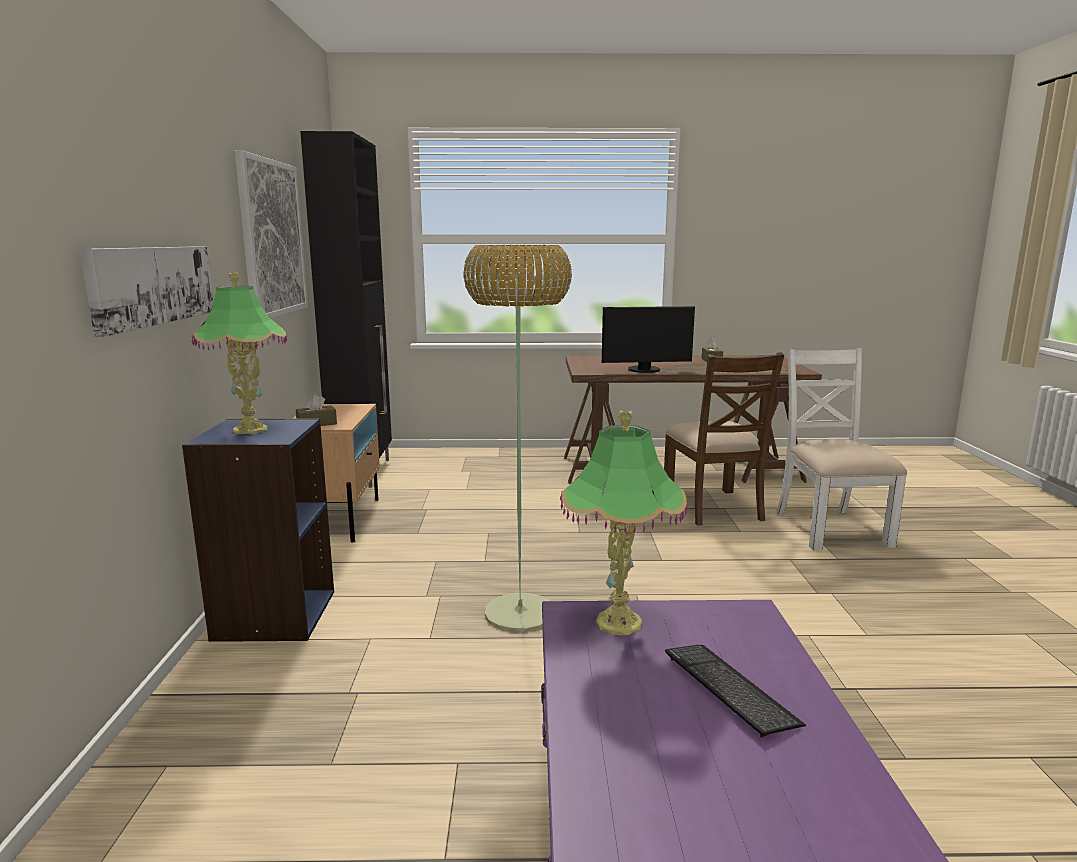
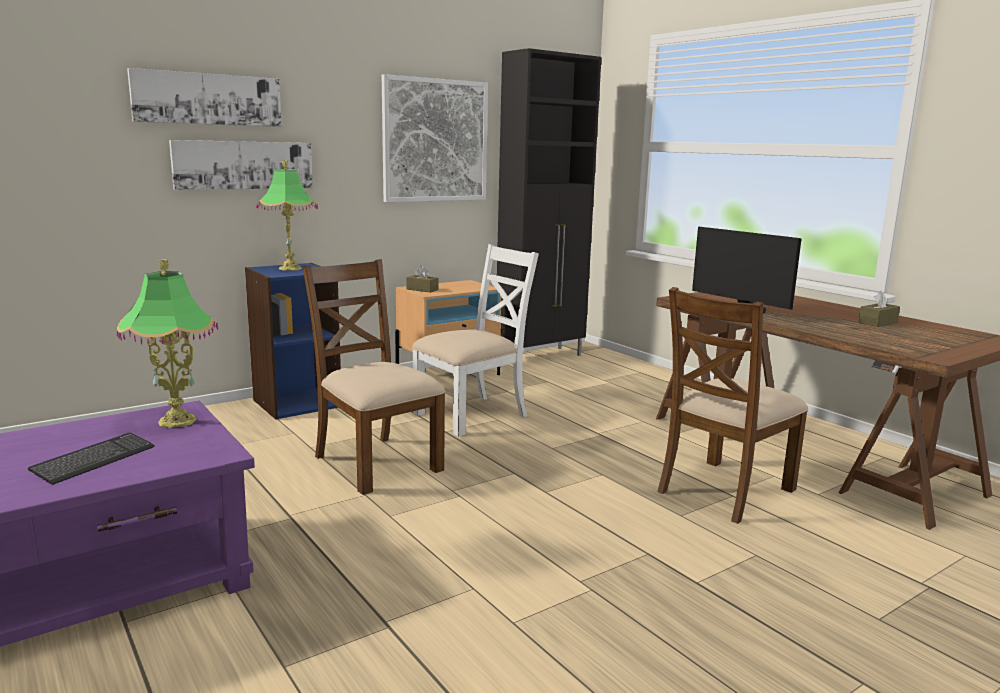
camera: 55 degrees right, 0 degrees up
(109, 177) = (208, 99): none -> picture
(519, 612) = (376, 463): floor lamp -> brown chair
(830, 528) = (787, 566): white chair -> white chair (472, 414)

